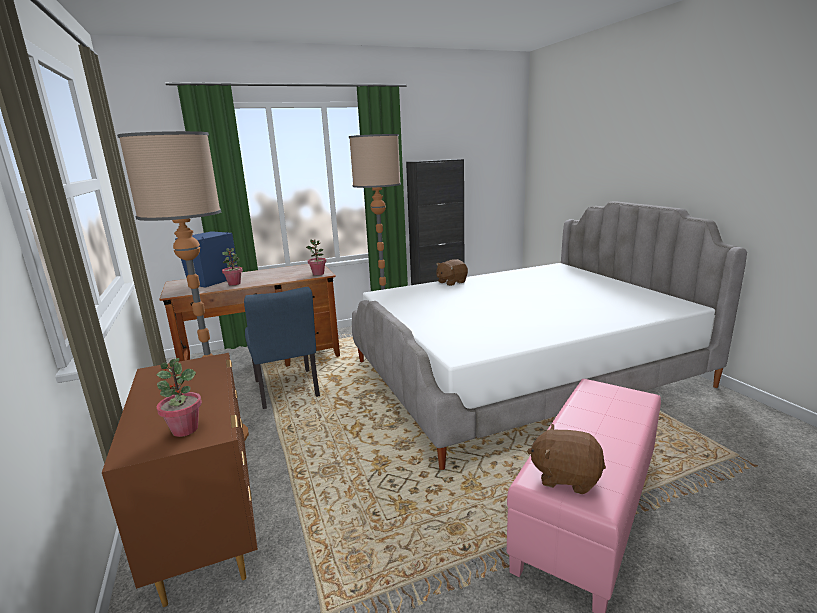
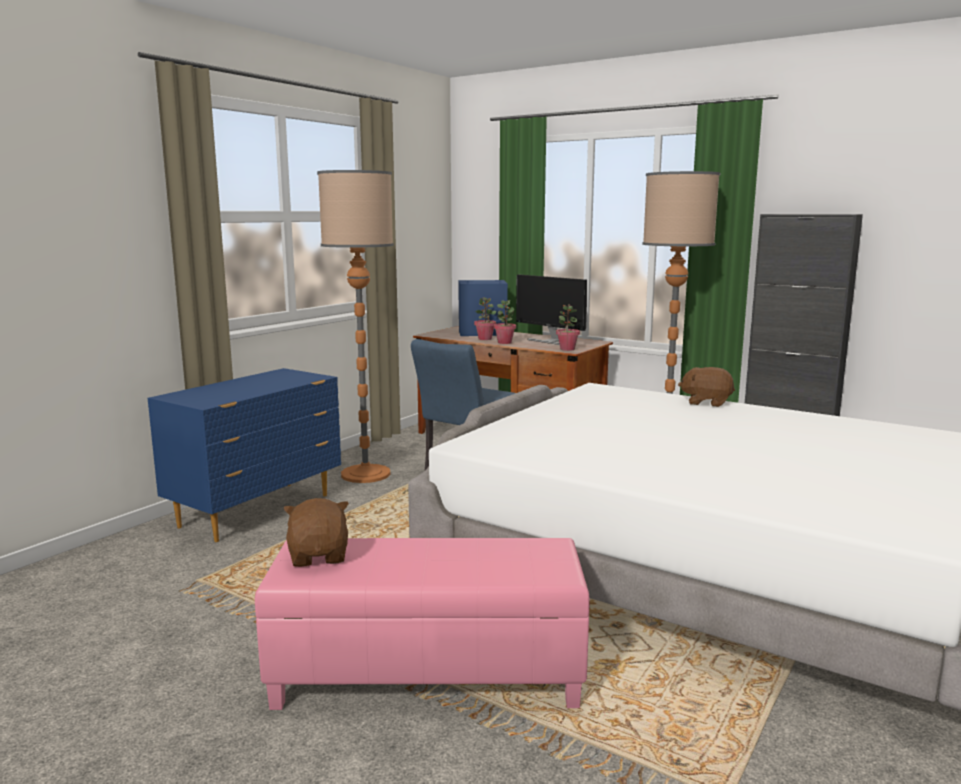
camera: 55 degrees right, 5 degrees down
(185, 429) = (206, 398): potted plant -> potted plant (504, 342)
(208, 526) = (258, 511): brown dresser -> blue dresser
(285, 272) = (550, 341): none -> monitor

